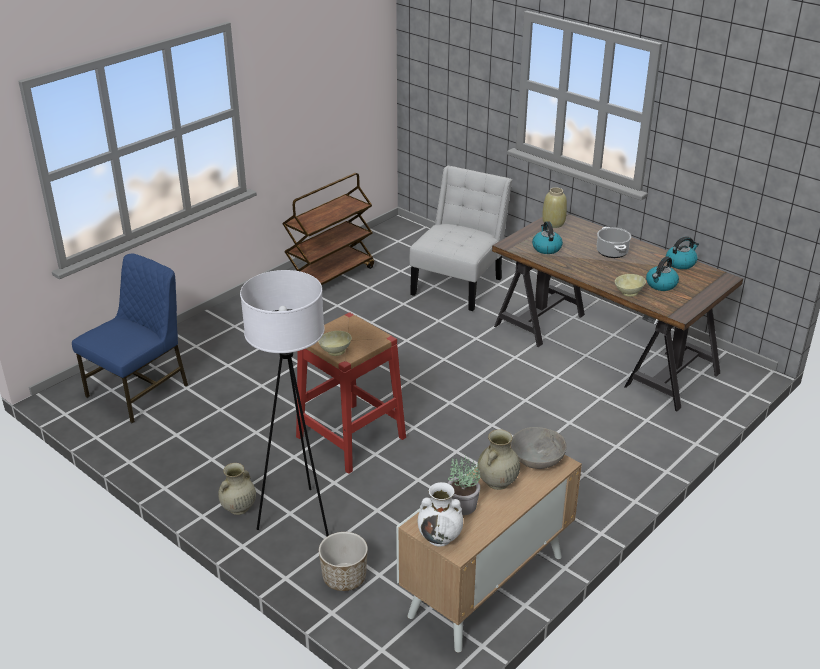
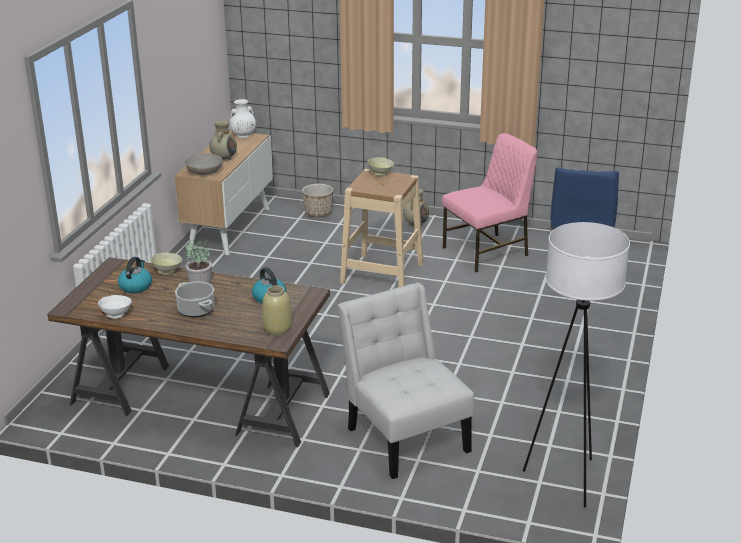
camera: 155 degrees right, 5 degrees down
(210, 433) = (487, 252): none -> pink chair
(299, 518) = (372, 228): white floor lamp -> white floor lamp (566, 479)
(330, 276) = (560, 403): brown cart -> none
(350, 437) = (382, 273): red stool -> beige stool
(459, 284) = (405, 436): white chair -> white chair turned 150 degrees clockwise
(462, 506) = (239, 147): potted plant -> potted plant (200, 282)
(681, 263) = (116, 315): kettle -> white bowl

